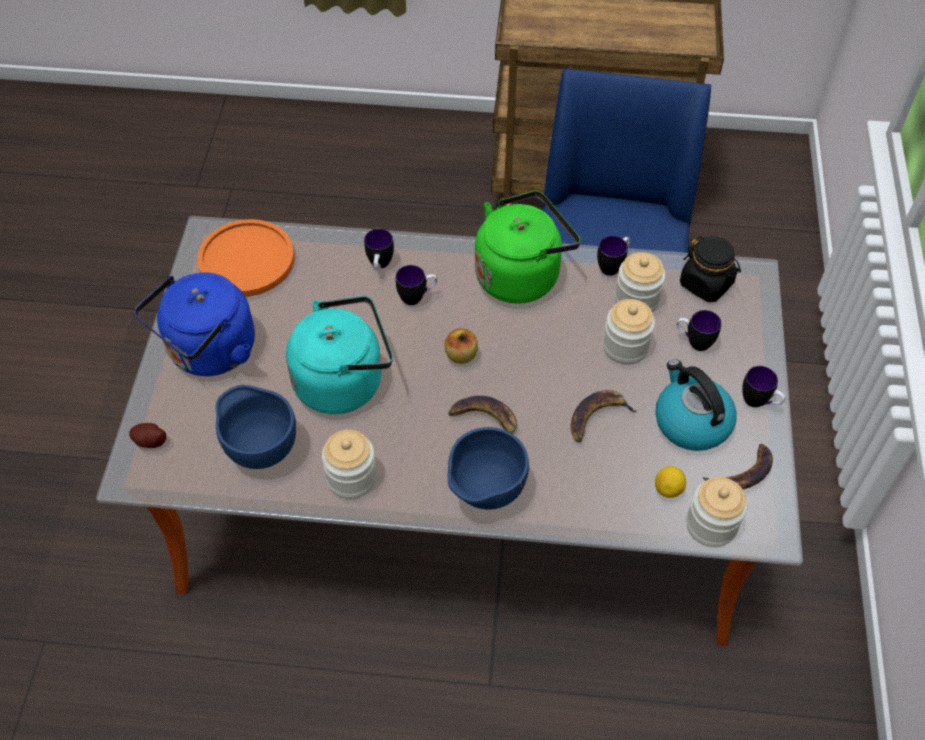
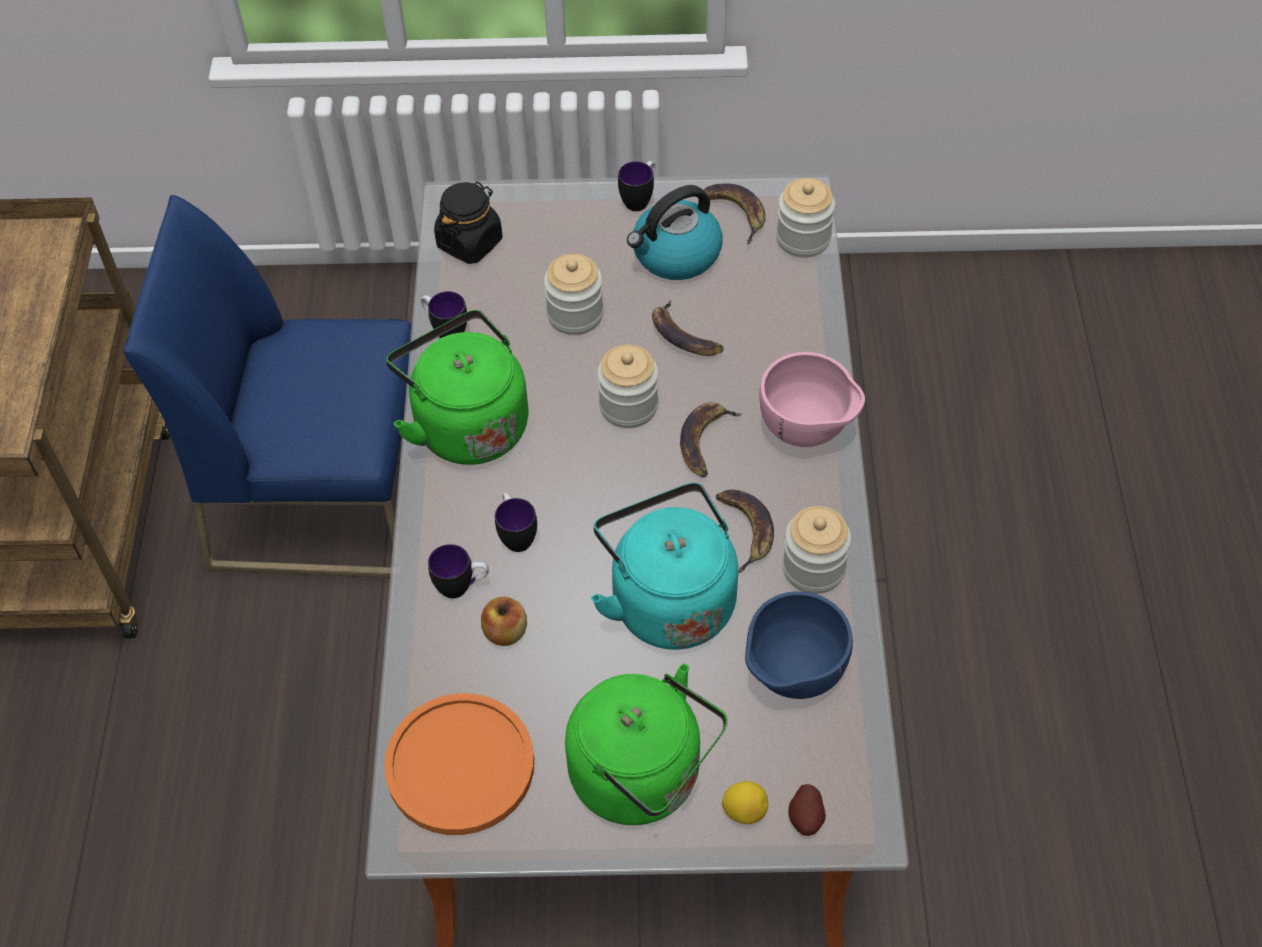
camera: 95 degrees left, 0 degrees up
(209, 353) = (643, 777): blue kettle -> green kettle
(395, 437) = (746, 530): none -> banana
(461, 355) = (609, 475): apple -> apple (505, 632)
(484, 493) = (807, 432): blue bowl -> pink bowl
(636, 299) = (500, 306): jar -> jar (628, 406)
(668, 489) = (767, 272): lemon -> lemon (744, 811)
(694, 342) = (560, 253): mug -> none

